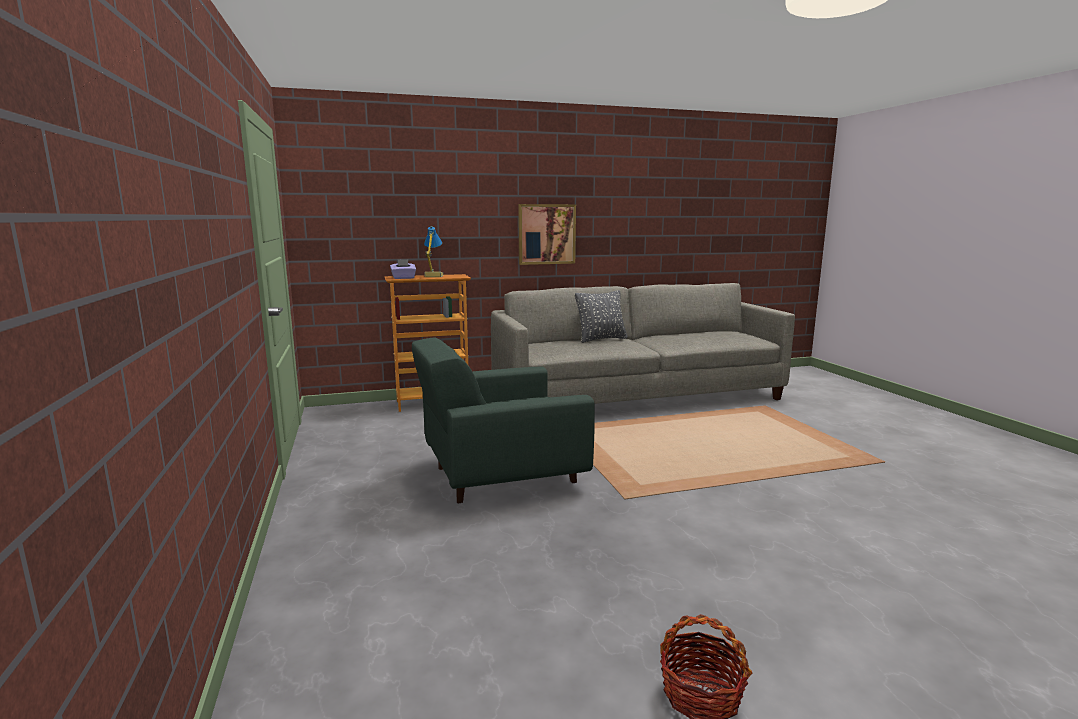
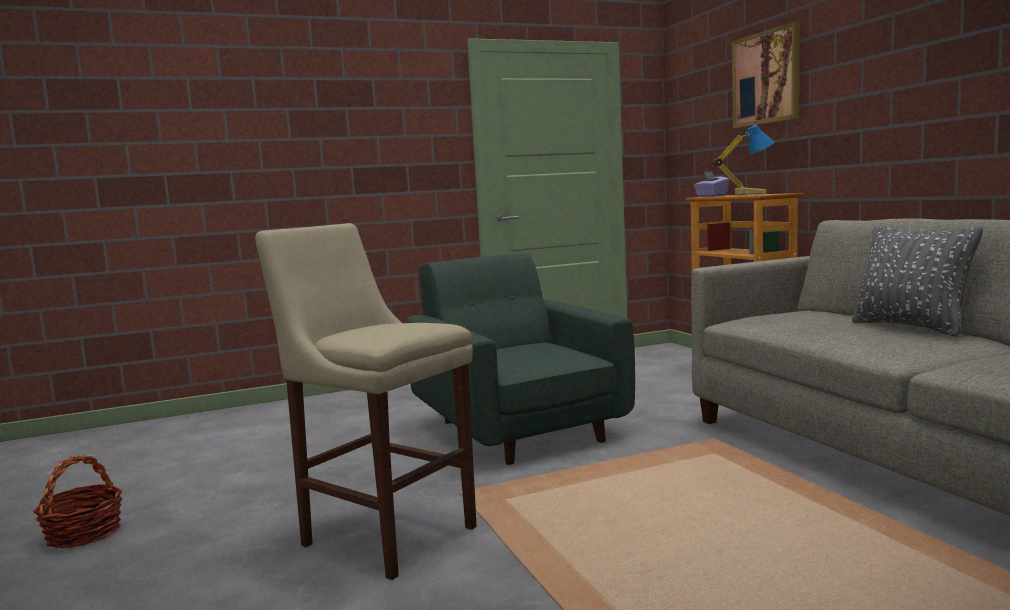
camera: 85 degrees right, 5 degrees down
(546, 234) = (935, 115): picture -> picture (766, 78)
(689, 524) = (384, 533): none -> beige stool

